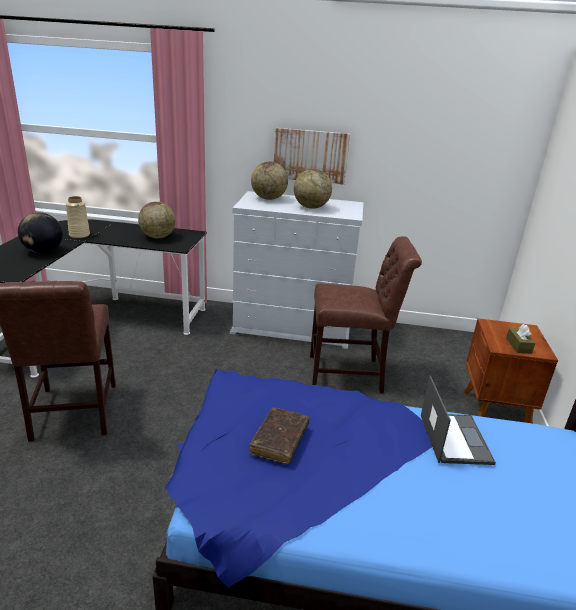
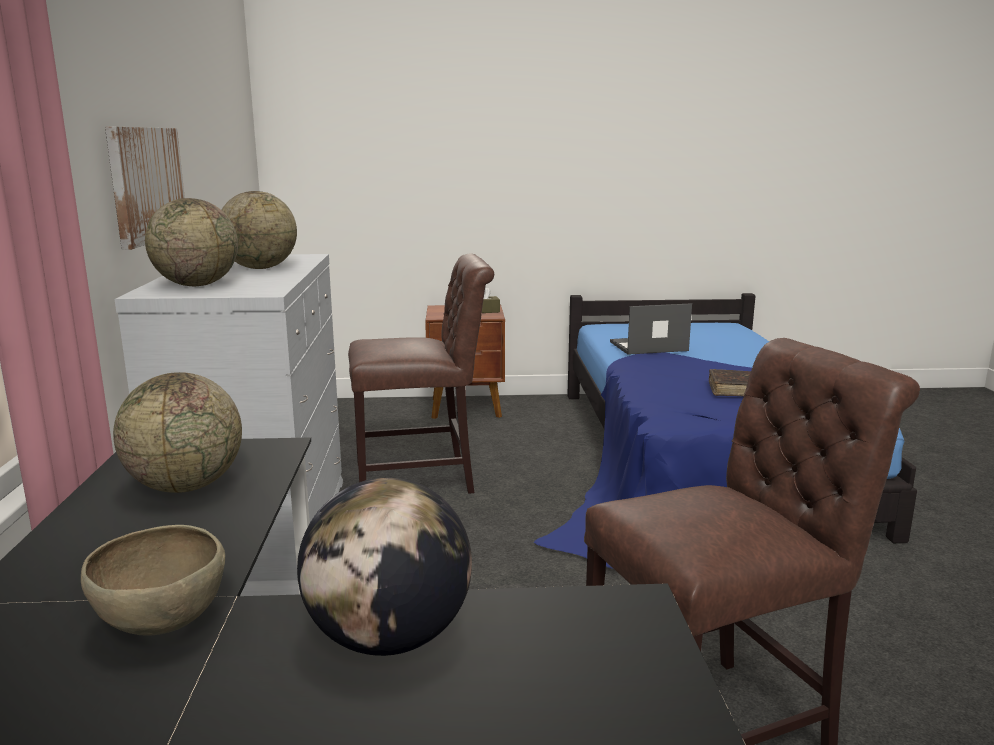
camera: 100 degrees left, 10 degrees down
(79, 235) = (162, 626): beige vase -> brown bowl
(350, 374) = (422, 478): brown chair -> brown chair turned 90 degrees clockwise

